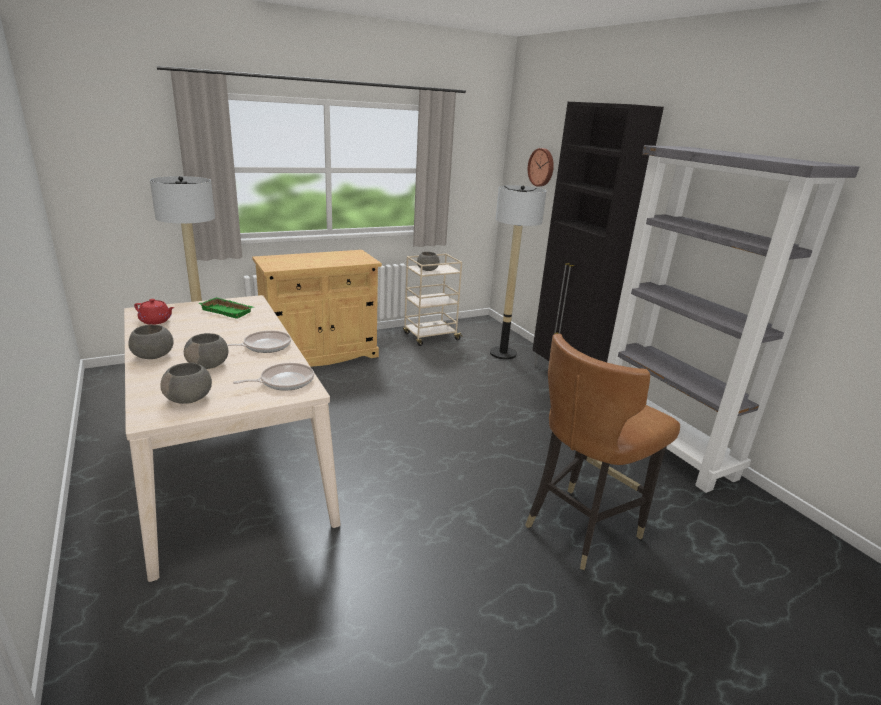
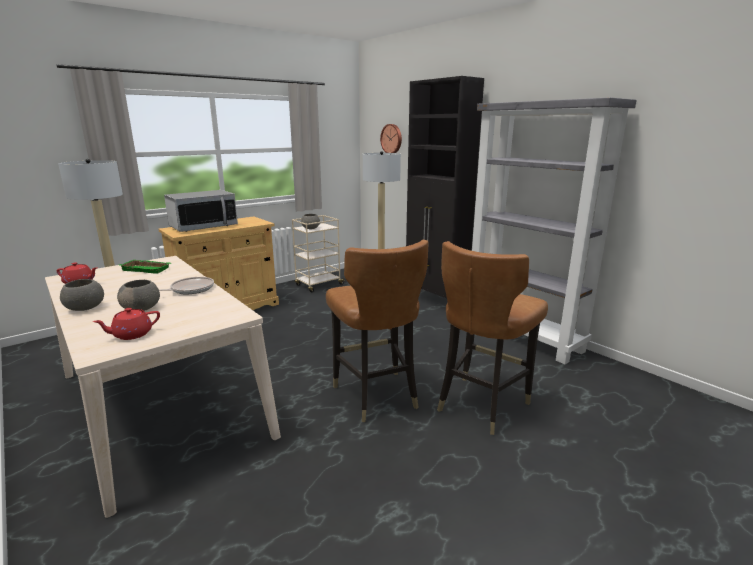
camera: 10 degrees left, 5 degrees down
(189, 398) = (131, 335): grey bowl -> red teapot
(284, 381) = (217, 312): frying pan -> none
(301, 259) = (203, 227): none -> microwave
(459, 493) = (376, 395): none -> brown chair

